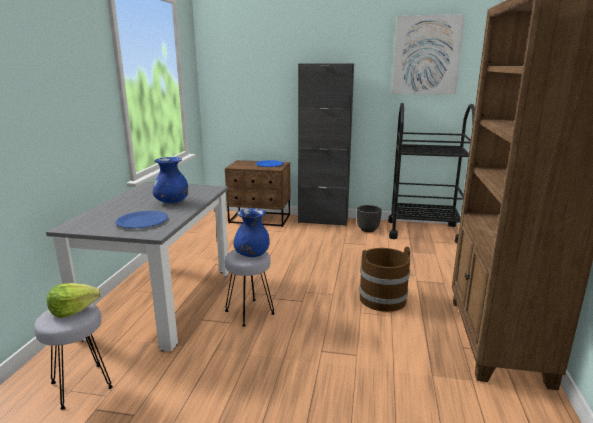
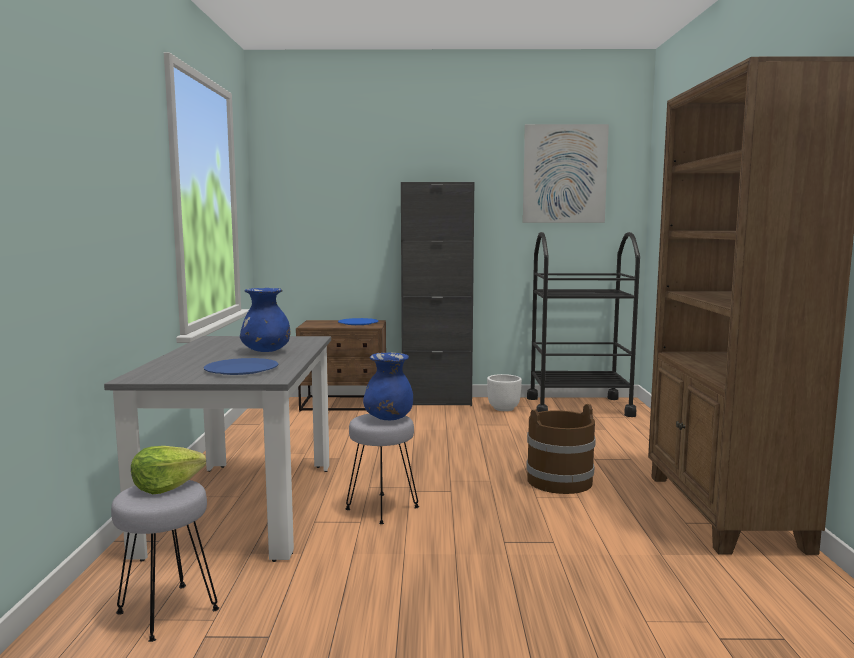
camera: 10 degrees left, 10 degrees down
(368, 229) = (504, 408): black planter -> white planter

